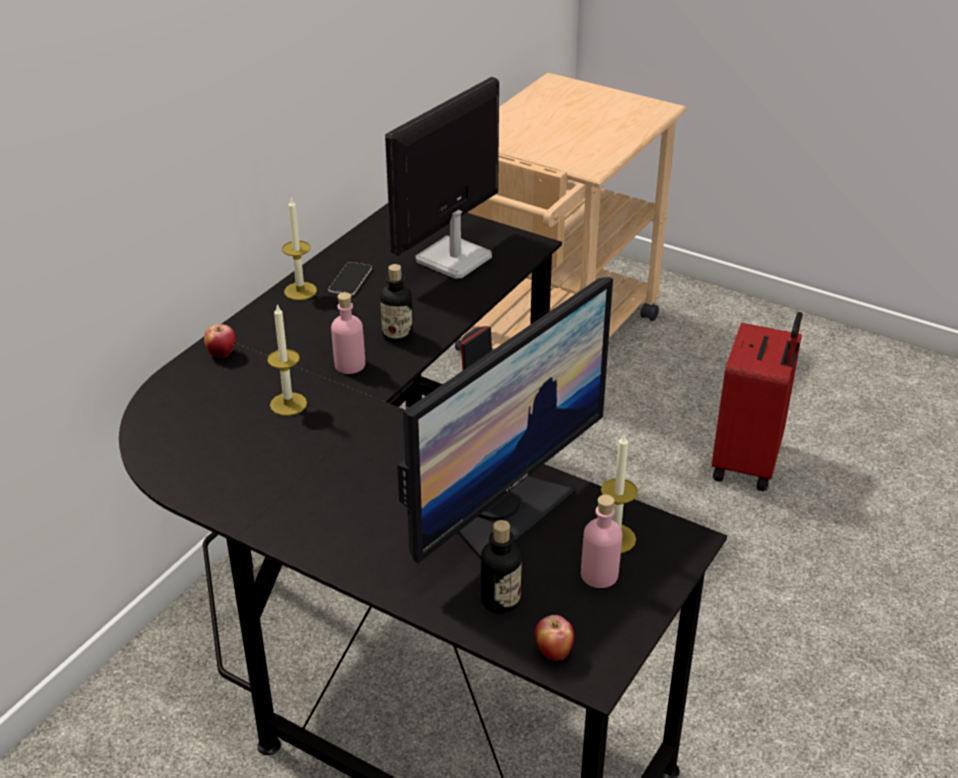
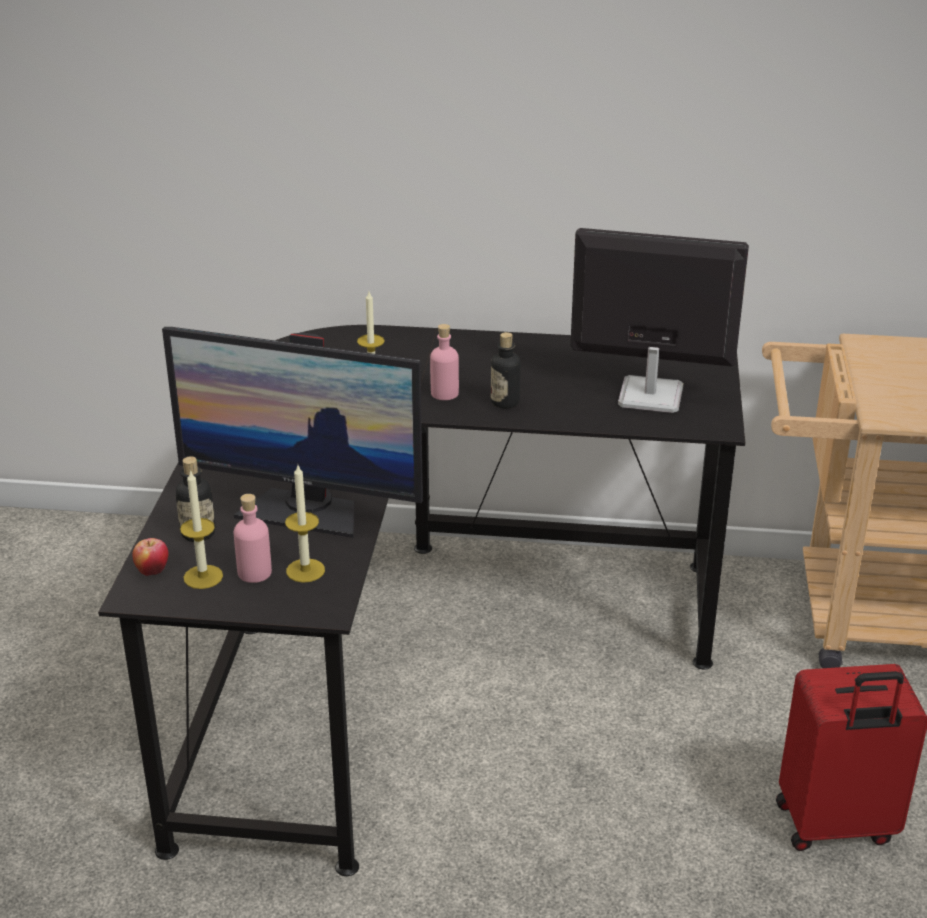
camera: 65 degrees right, 5 degrees down
(222, 354) = (413, 340): apple -> none
(300, 291) = (527, 344): candle -> candle (203, 577)
(350, 280) = (566, 360): phone -> none

